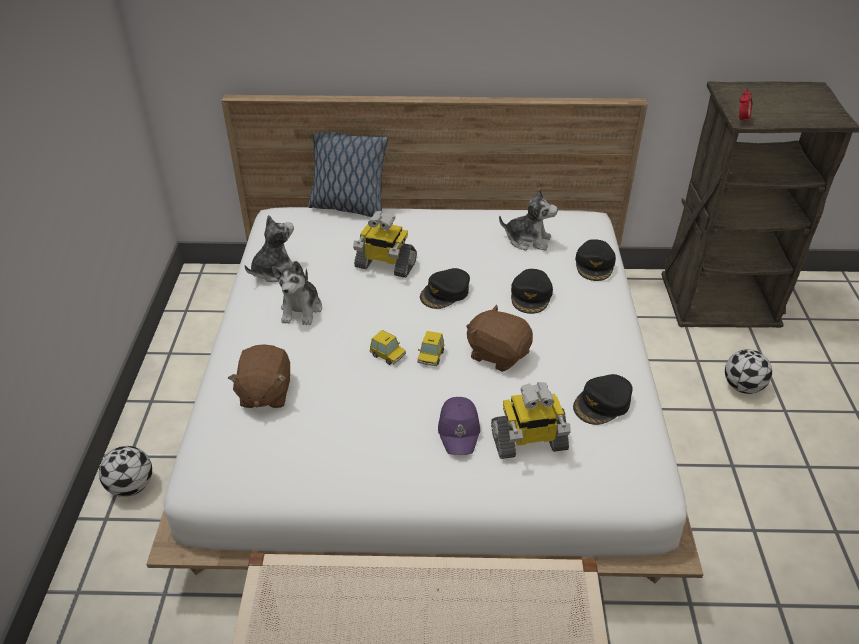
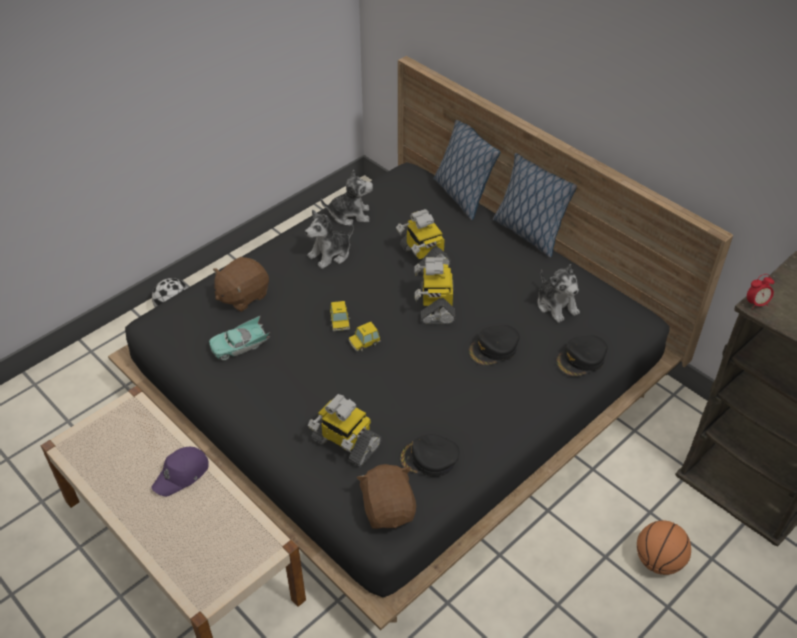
camera: 45 degrees right, 5 degrees up
(324, 434) = (240, 345): none -> turquoise toy car
(429, 404) = (398, 388): white bed -> black bed
(435, 206) = (528, 233): none -> pillow
(445, 293) = (436, 305): black cap -> toy robot
(459, 430) = (315, 403): purple cap -> purple cap (182, 474)
(498, 354) = (409, 373): brown plush toy -> brown plush toy (388, 509)
(742, 386) = (658, 561): football -> basketball

